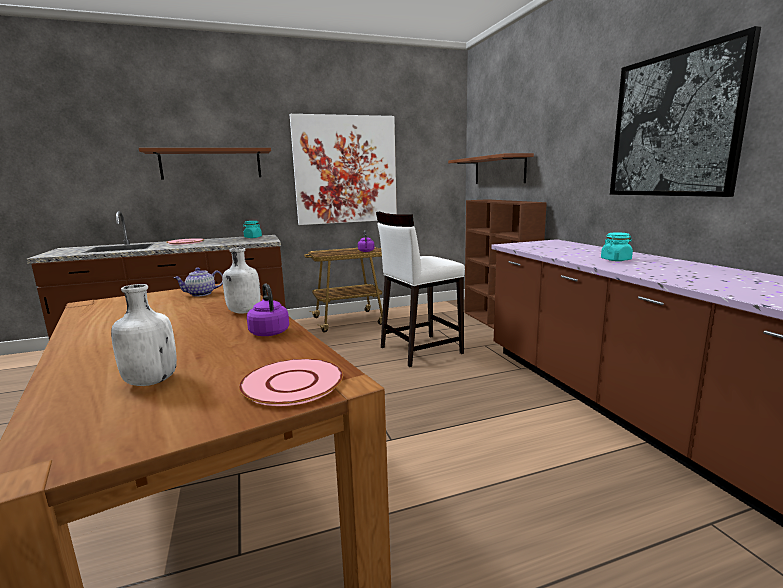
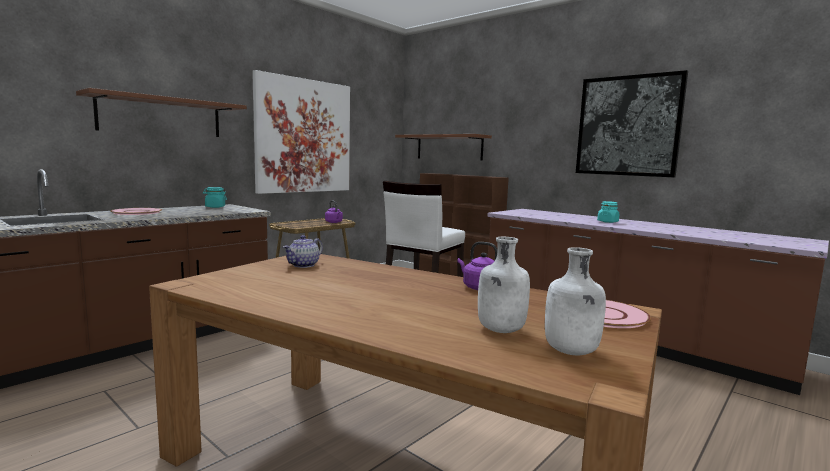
camera: 30 degrees left, 5 degrees down
(243, 312) = (405, 276): white bottle -> white bottle (571, 352)

